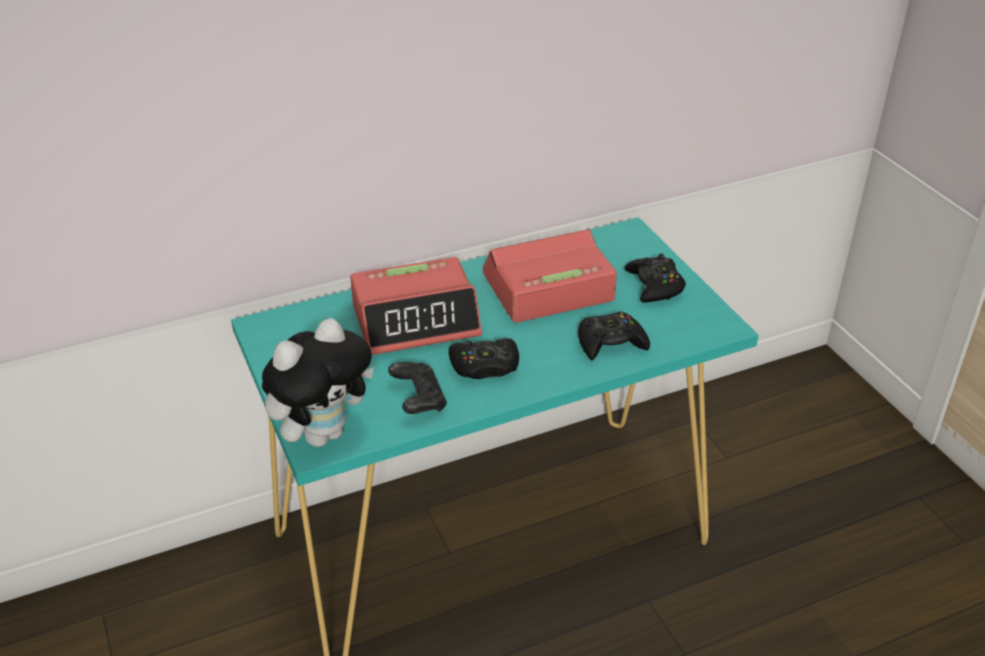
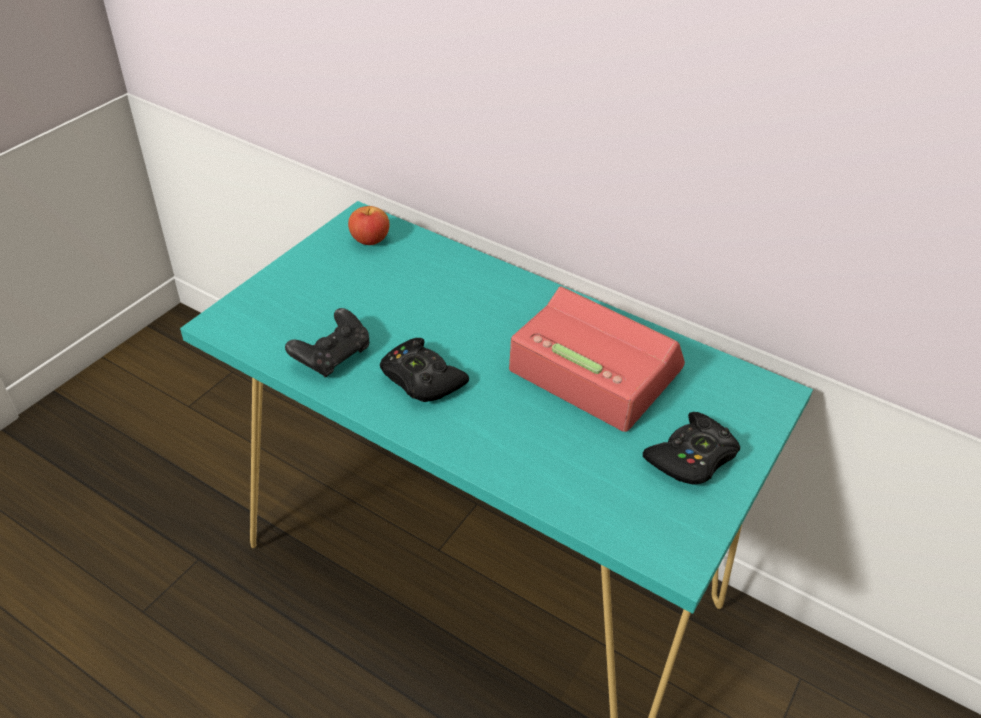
camera: 55 degrees right, 5 degrees up
(294, 331) = (370, 240): none -> apple
(323, 433) = (243, 318): plush toy -> none
(416, 320) = (453, 302): alarm clock -> none
(610, 343) = (546, 461): black game controller -> none

